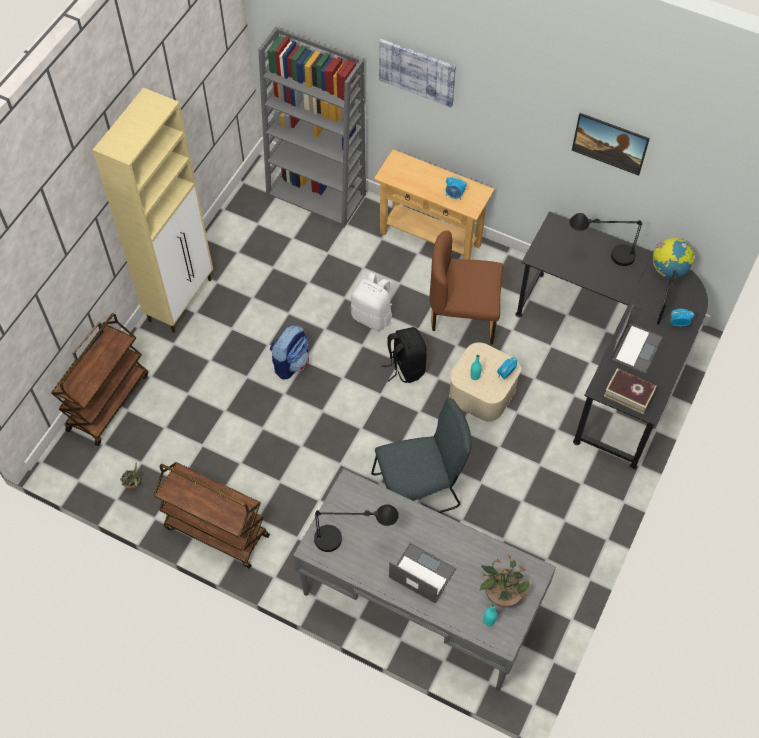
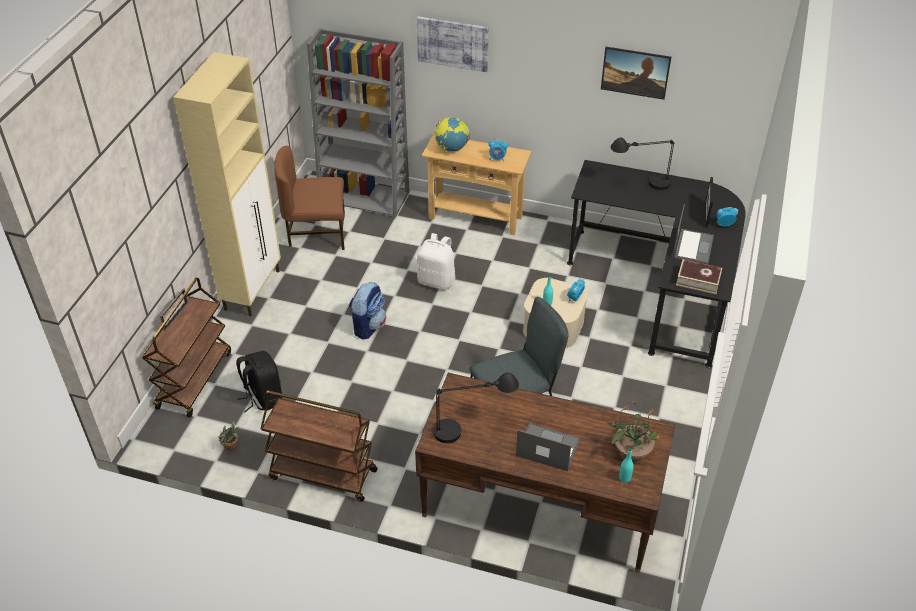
camera: 10 degrees left, 15 degrees down
(405, 367) = (477, 315): black backpack -> black backpack (262, 397)
(420, 600) = (540, 505): grey desk -> brown desk
(463, 315) = (520, 270): brown chair -> brown chair (316, 233)
(669, 269) = (702, 188): globe -> globe (452, 148)

